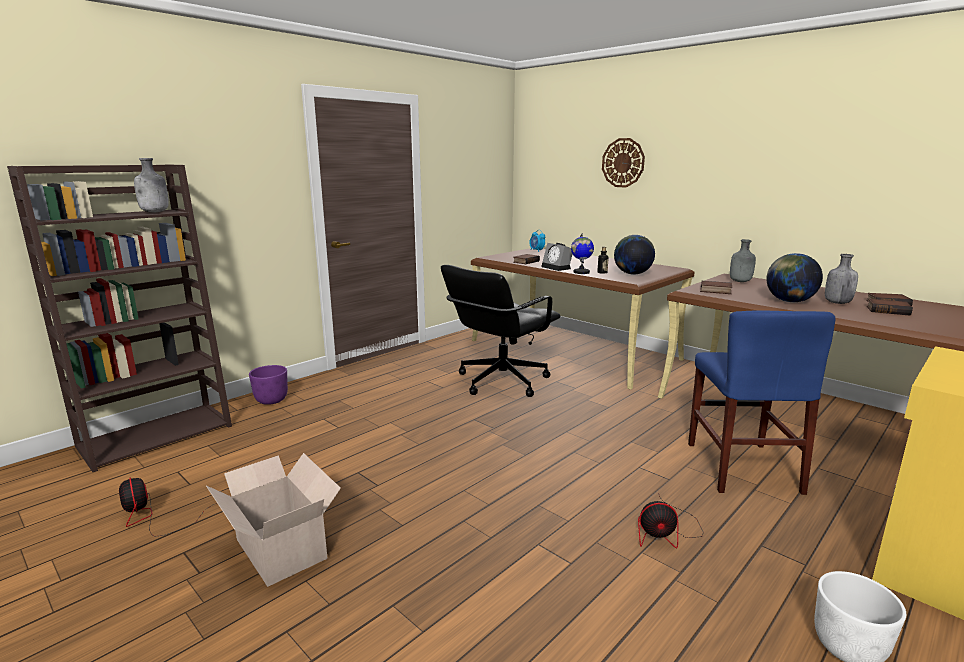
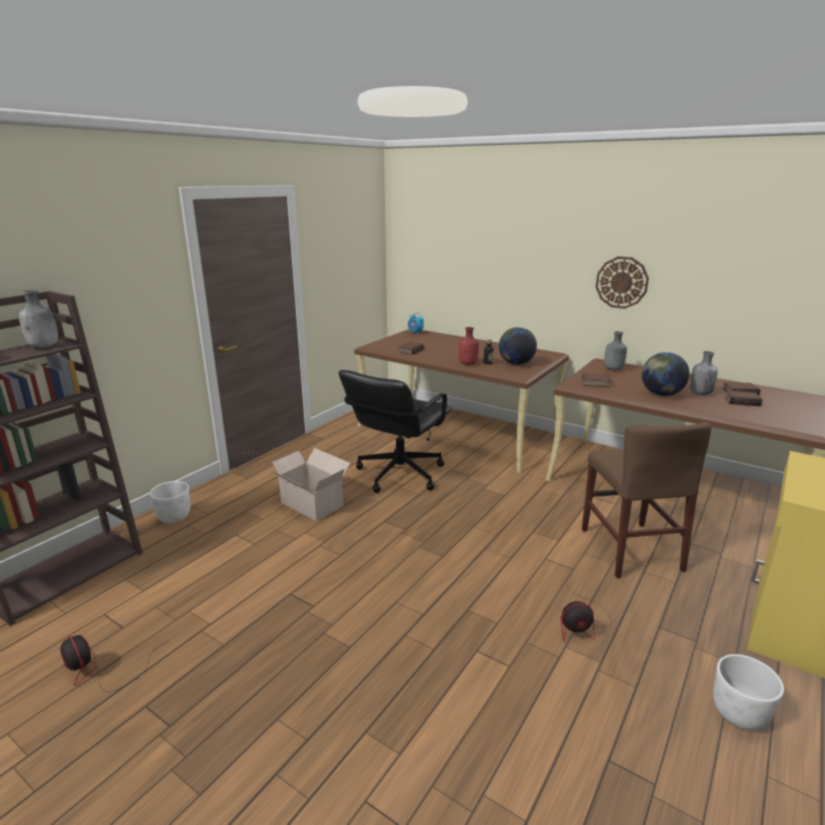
camera: 10 degrees left, 5 degrees up
(271, 401) = (173, 518): purple planter -> white planter
(280, 547) = (241, 686): cardboard box -> cardboard box (311, 503)
(557, 268) = (444, 358): alarm clock -> none
(581, 272) = (468, 364): globe -> red bottle
(623, 163) = (498, 250): wall clock -> wall clock (621, 282)
(742, 467) = (630, 549): blue chair -> brown chair

